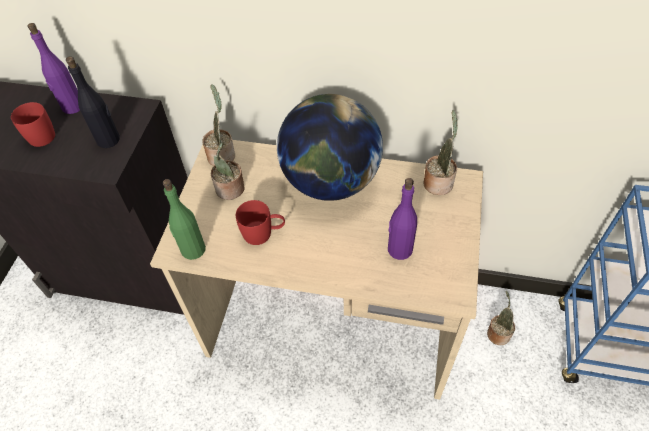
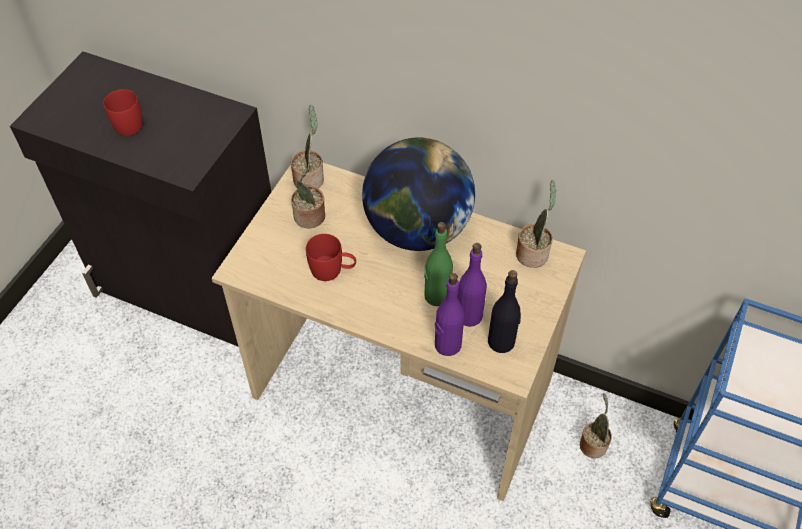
camera: 10 degrees right, 0 degrees up
(72, 106) = (165, 98): purple bottle -> purple bottle (447, 345)
(109, 140) = (195, 141): black bottle -> black bottle (501, 341)
(193, 249) = (257, 272): green bottle -> green bottle (437, 296)

